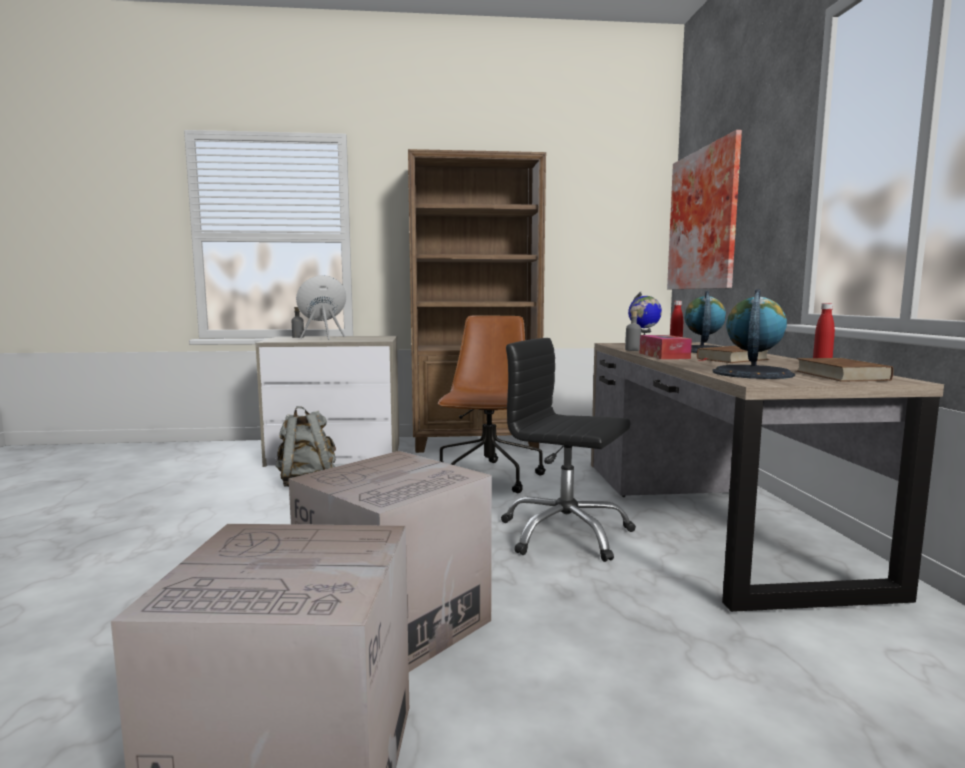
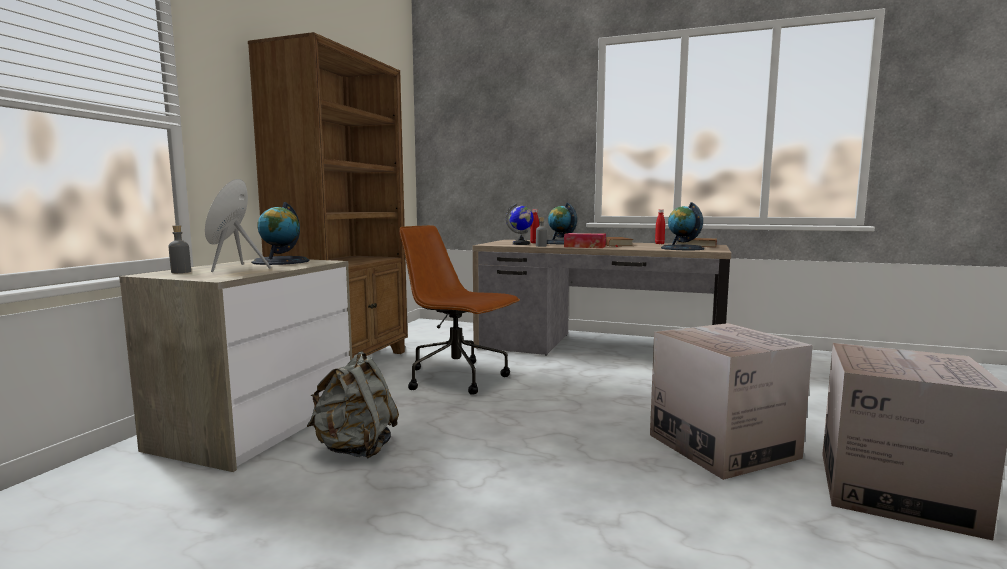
camera: 65 degrees left, 0 degrees up
(370, 338) = (281, 261): none -> globe
(565, 534) = (600, 380): black office chair -> none
(706, 219) = (470, 148): picture -> none

